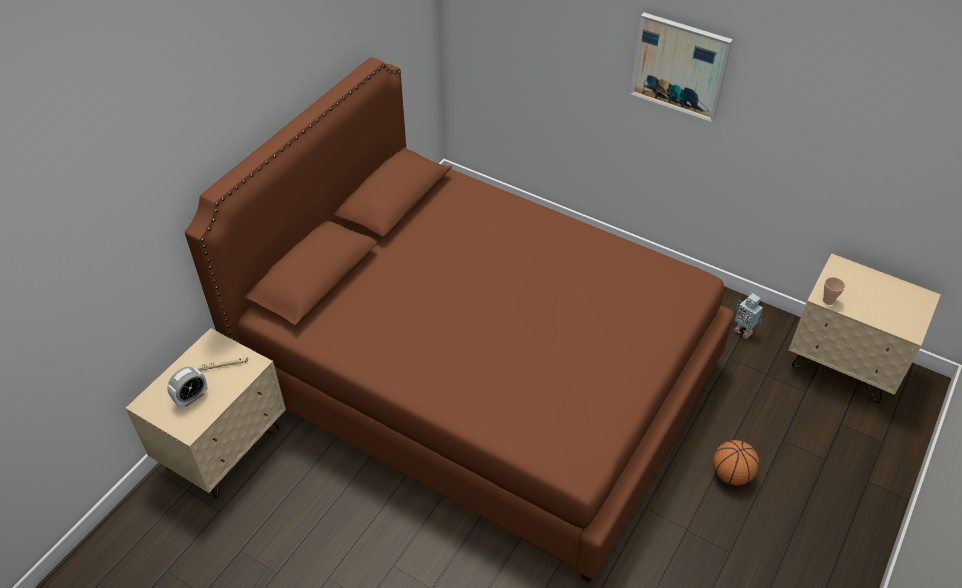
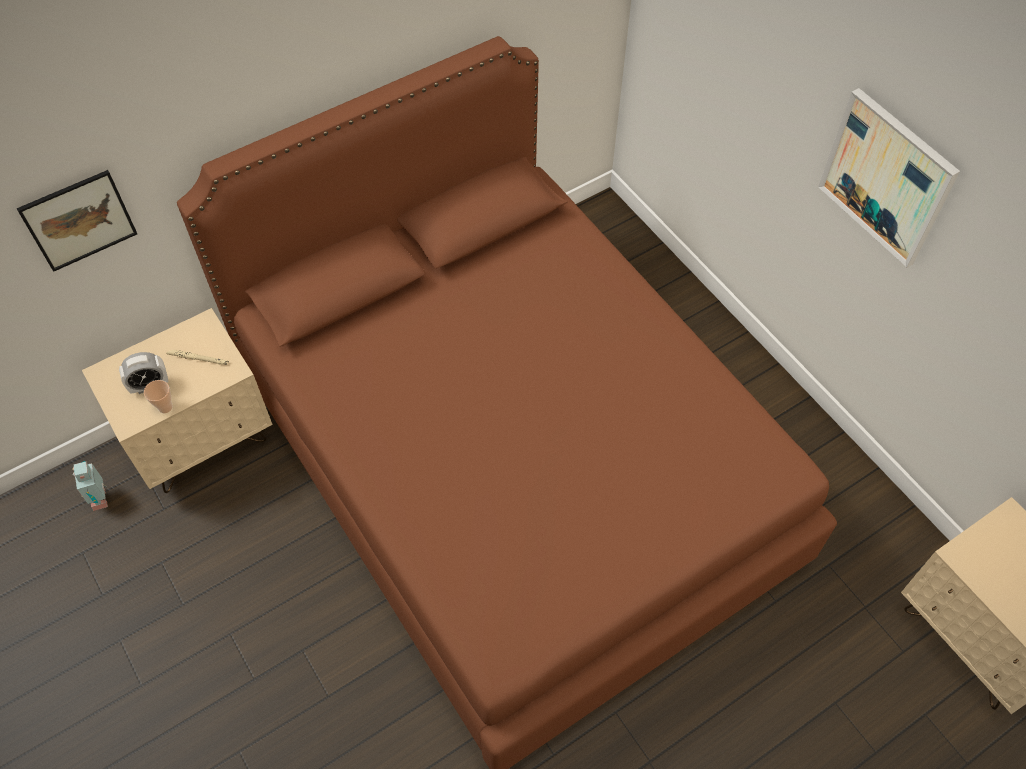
camera: 25 degrees right, 10 degrees up
(118, 263) = (79, 220): none -> picture
(731, 474) = (742, 717): basketball -> none
(743, 330) = (867, 535): toy robot -> toy robot (101, 498)
(828, 301) = (964, 563): cup -> cup (165, 407)

